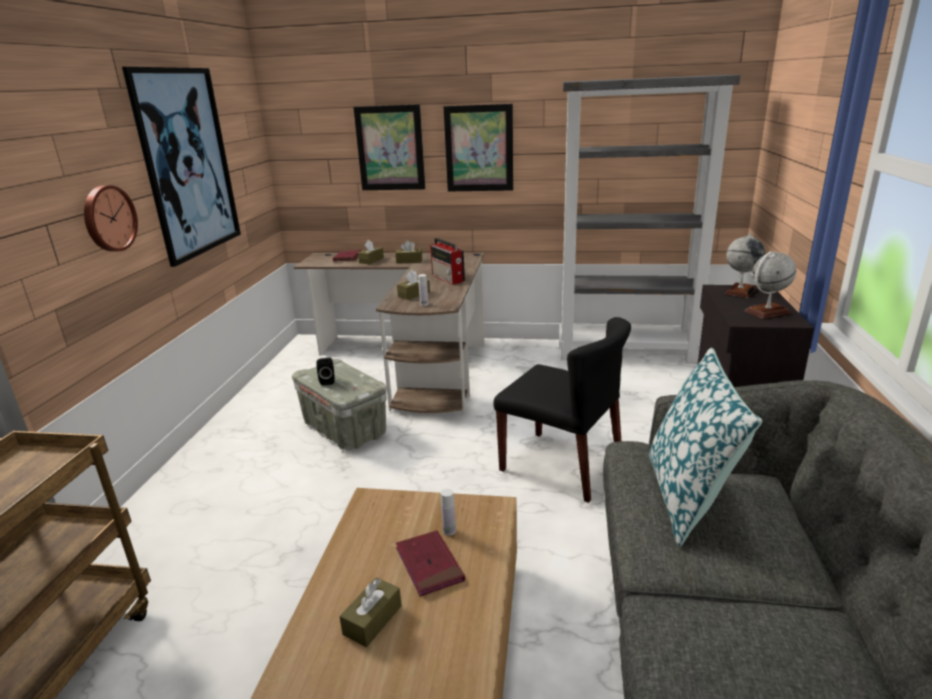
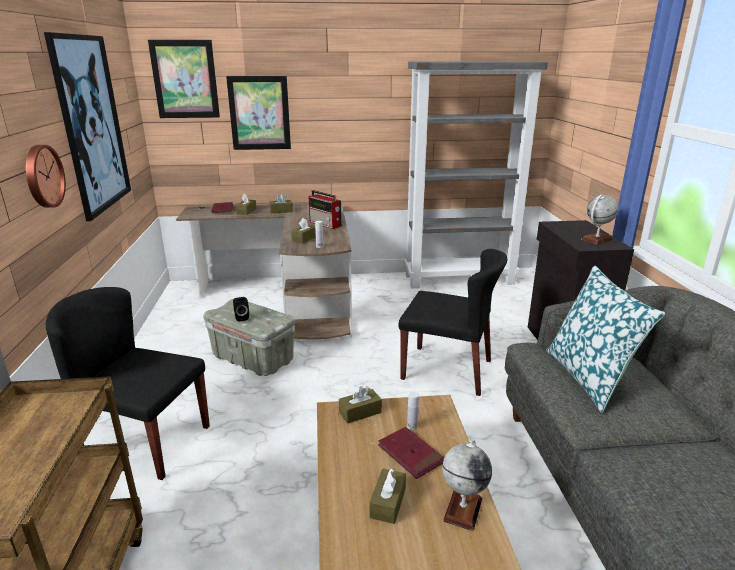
camera: 15 degrees left, 0 degrees up
(197, 508) = (145, 442): none -> black chair
(398, 506) = (360, 412): none -> brown tissue box
(479, 148) = (337, 114): picture -> picture (185, 79)
(740, 291) = (568, 225): globe -> globe (463, 509)

